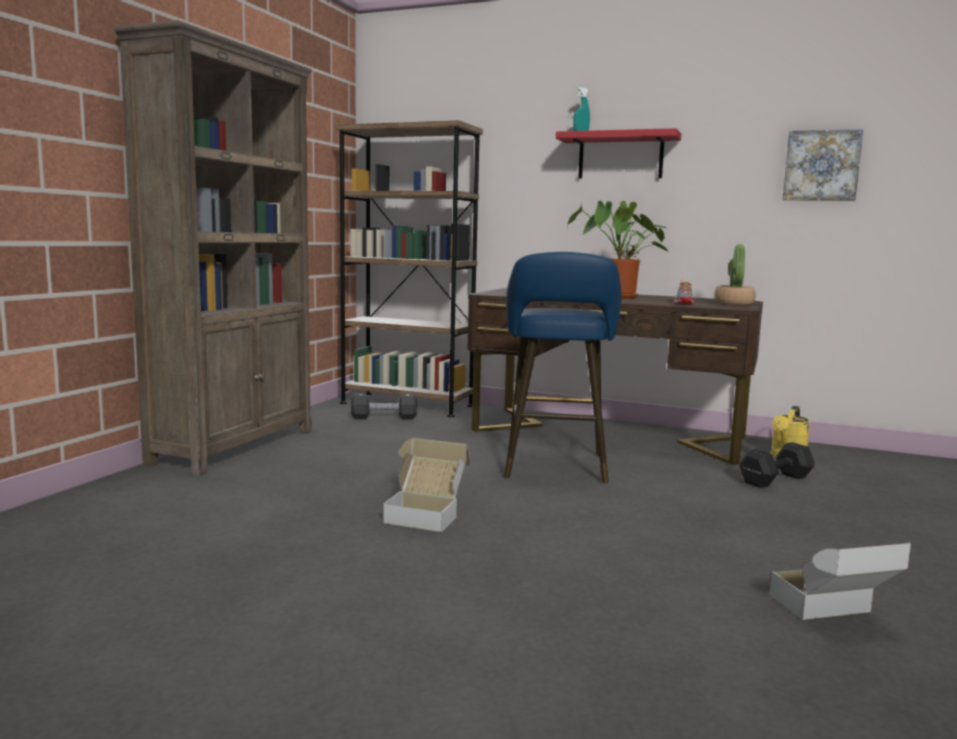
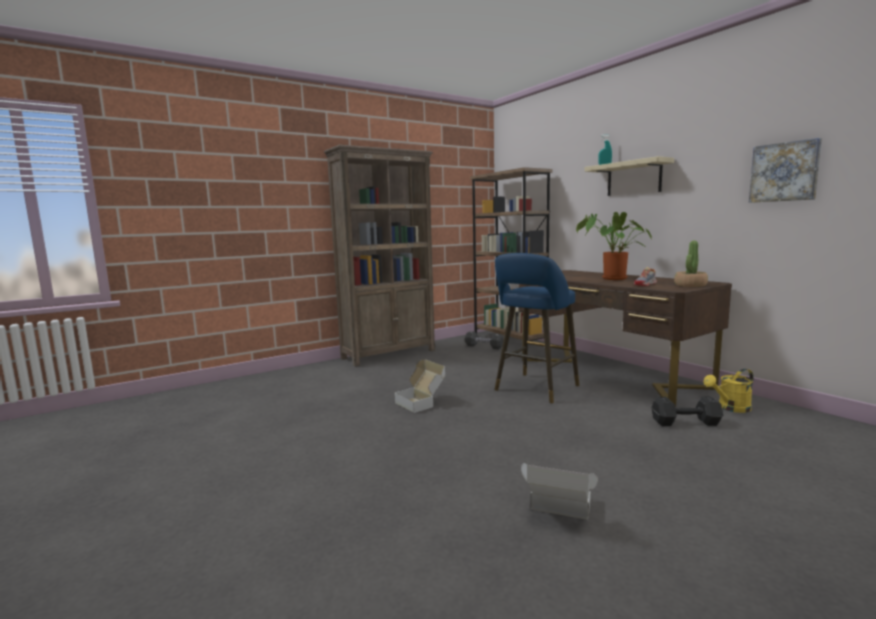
camera: 35 degrees right, 0 degrees up
(620, 156) = (634, 178): red shelf -> beige shelf

